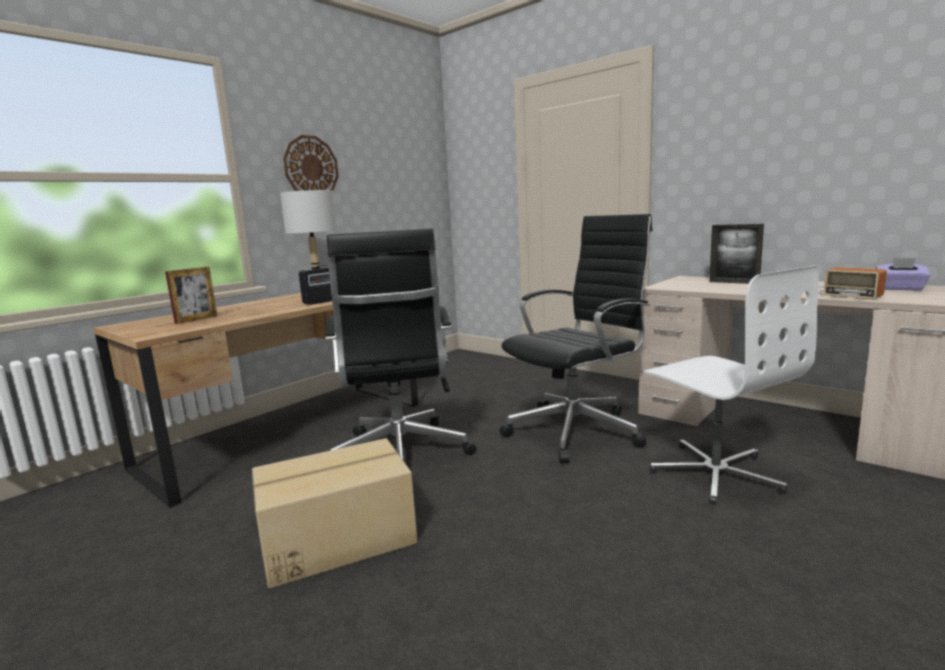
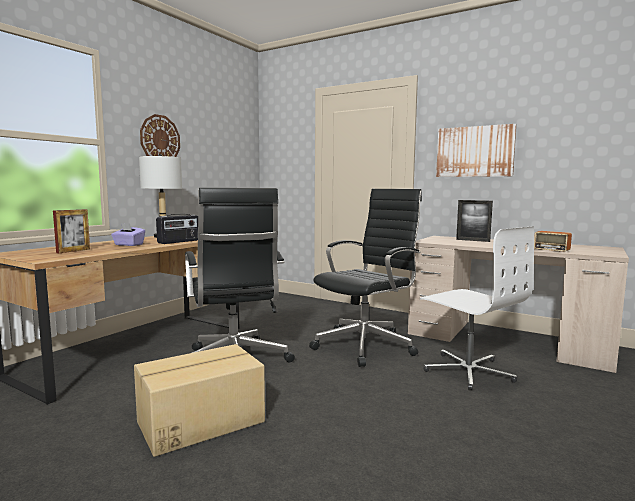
camera: 10 degrees left, 5 degrees down
(739, 152) = (474, 151): none -> picture
(900, 289) = (578, 247): purple tissue box -> purple tissue box (128, 245)

